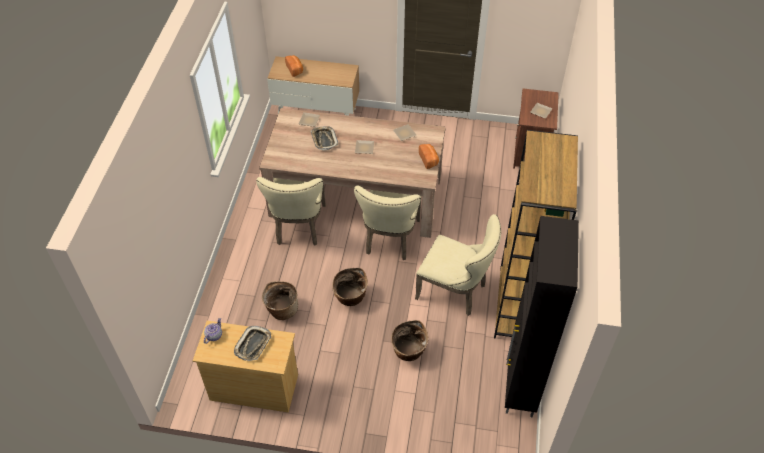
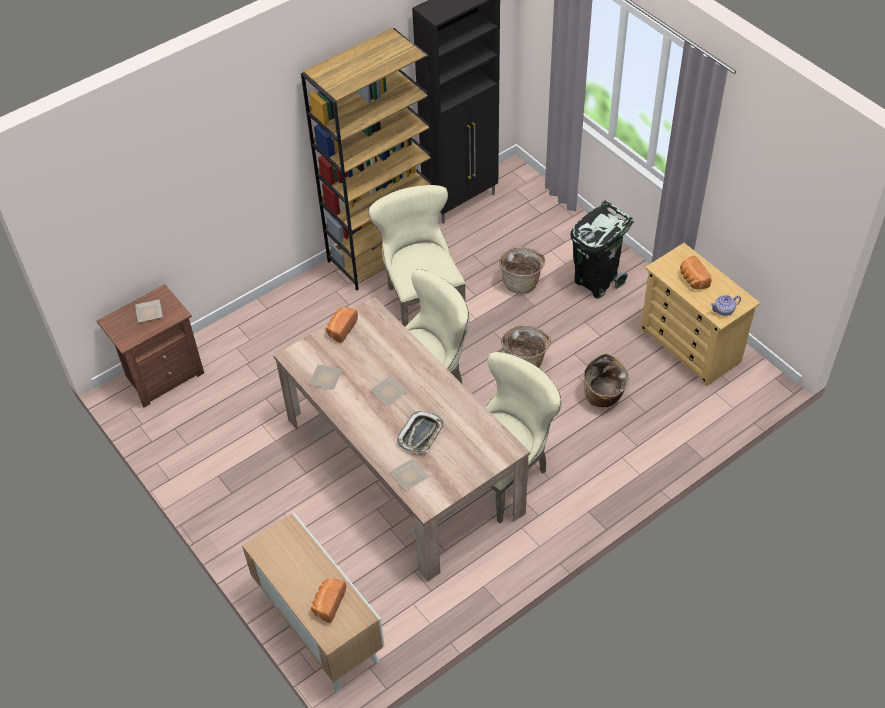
camera: 135 degrees left, 0 degrees up
(253, 345) = (692, 280): tray -> bread
(360, 391) = (596, 281): none -> black trash can

